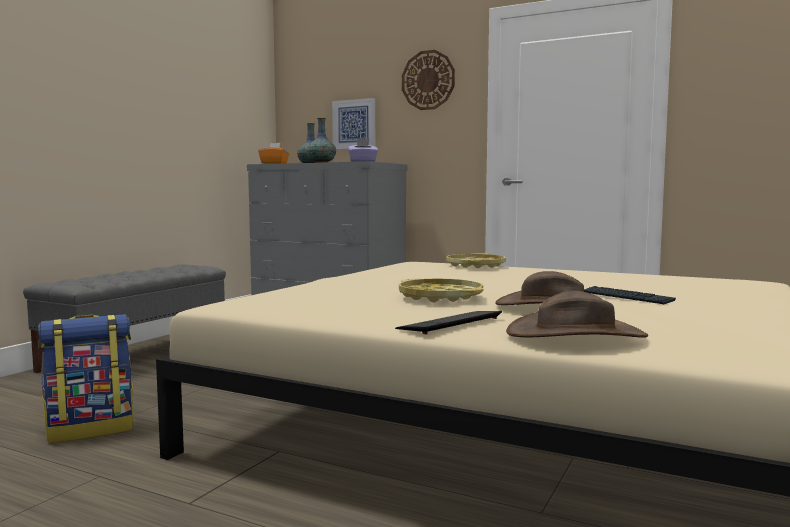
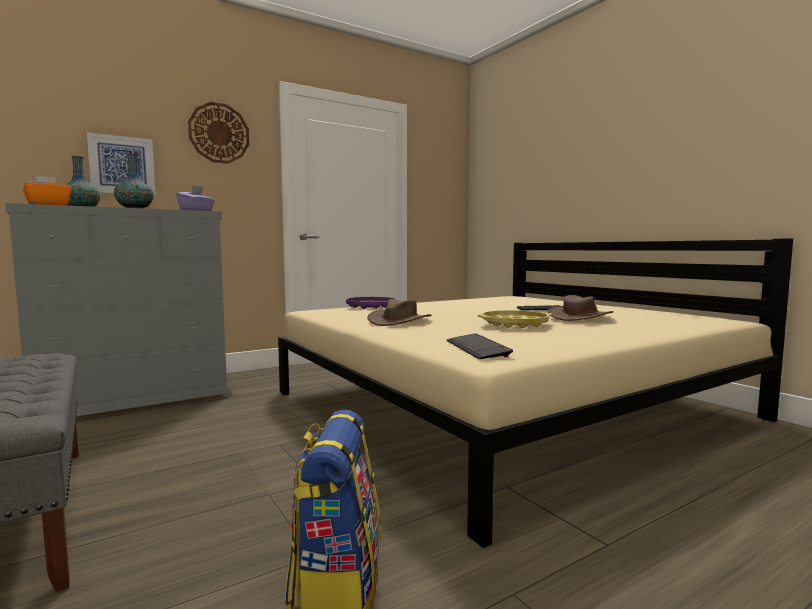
camera: 60 degrees left, 0 degrees up
(450, 323) = (619, 333): keyboard -> keyboard (477, 348)
(475, 265) = (371, 306): yellow tray -> purple tray
(575, 334) = (668, 324): brown hat -> brown hat (399, 321)

